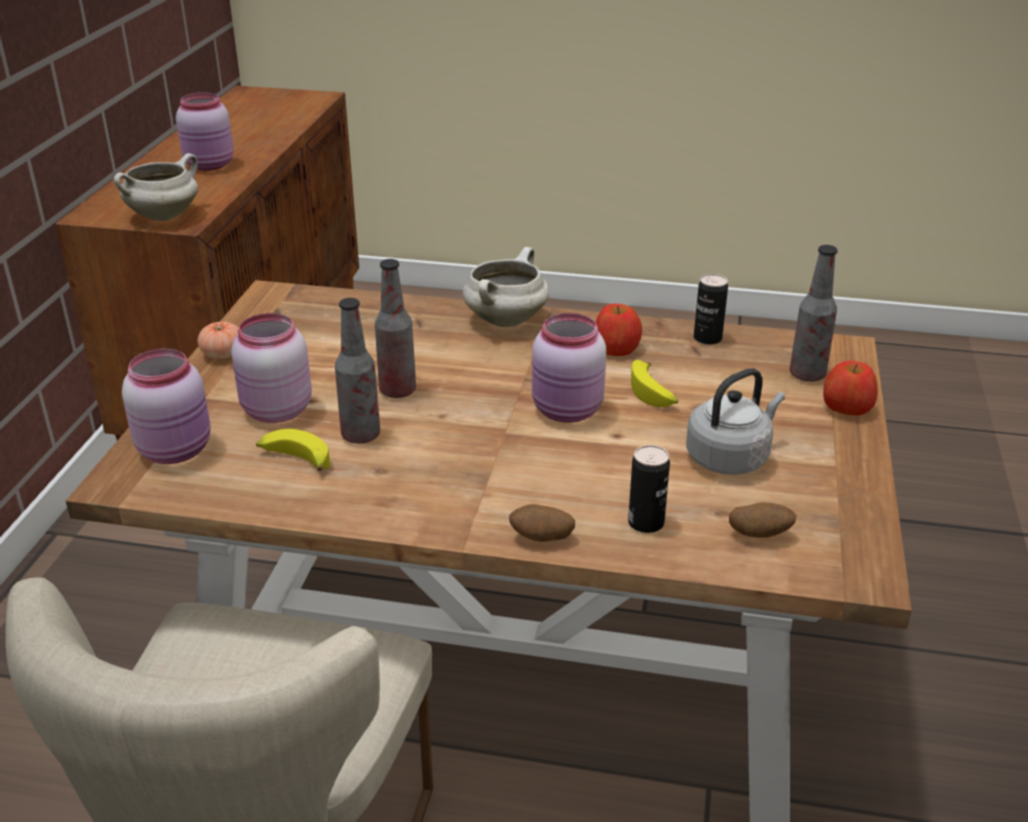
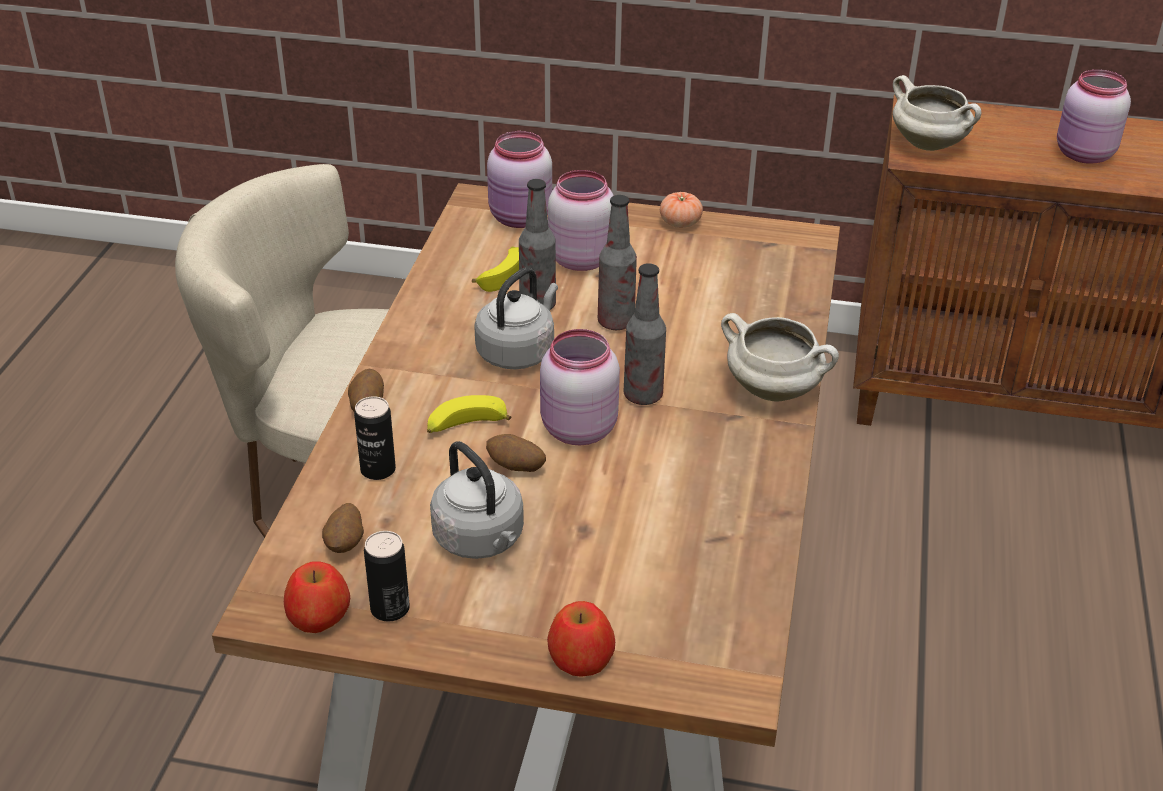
camera: 90 degrees right, 5 degrees up
(444, 445) = (518, 352): none -> grey kettle
(616, 348) = (716, 472): apple -> apple (318, 617)
(628, 442) = (515, 468): none -> potato
(653, 393) = (614, 494): banana -> banana (465, 426)
(707, 338) = (748, 552): can -> can (390, 608)
(807, 375) = (661, 634): bottle -> bottle (643, 395)

